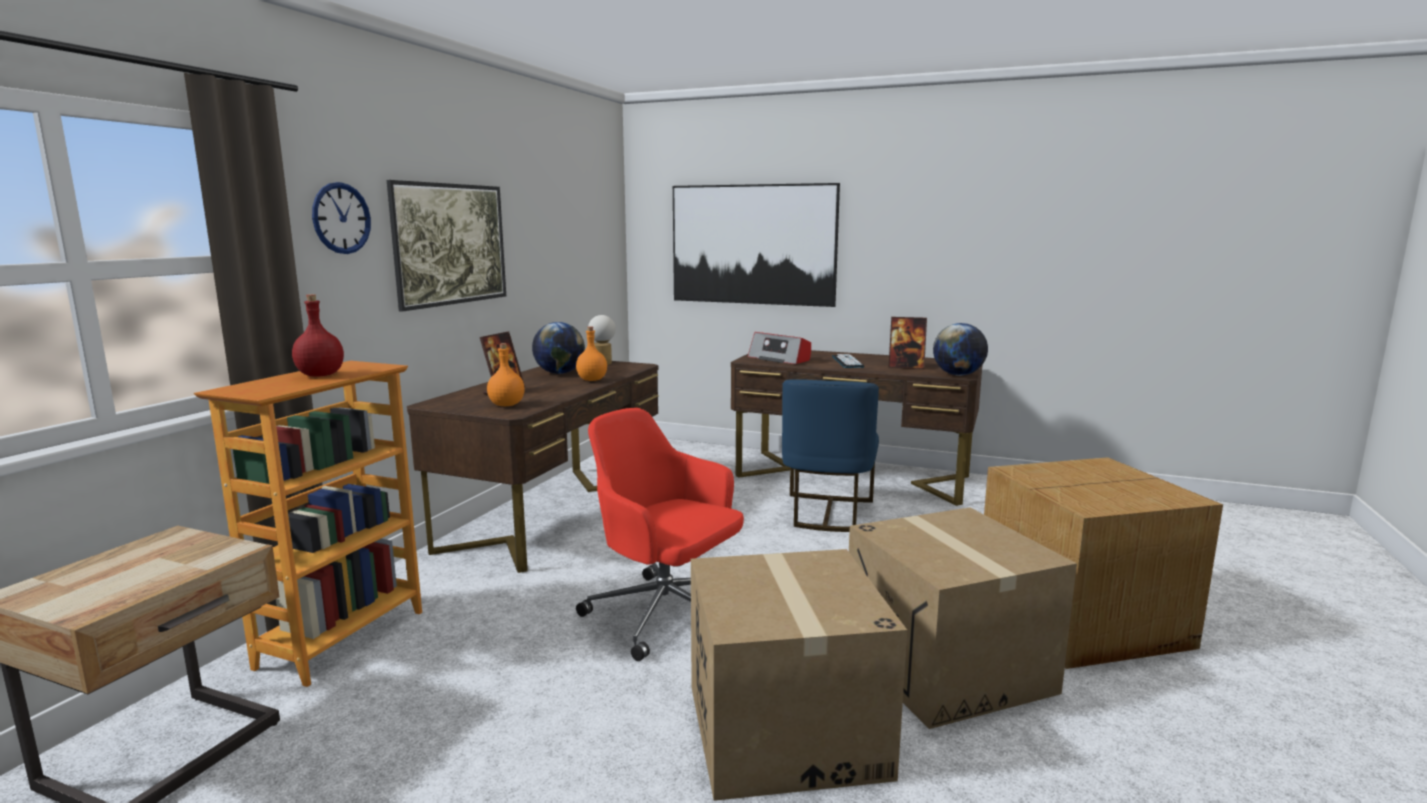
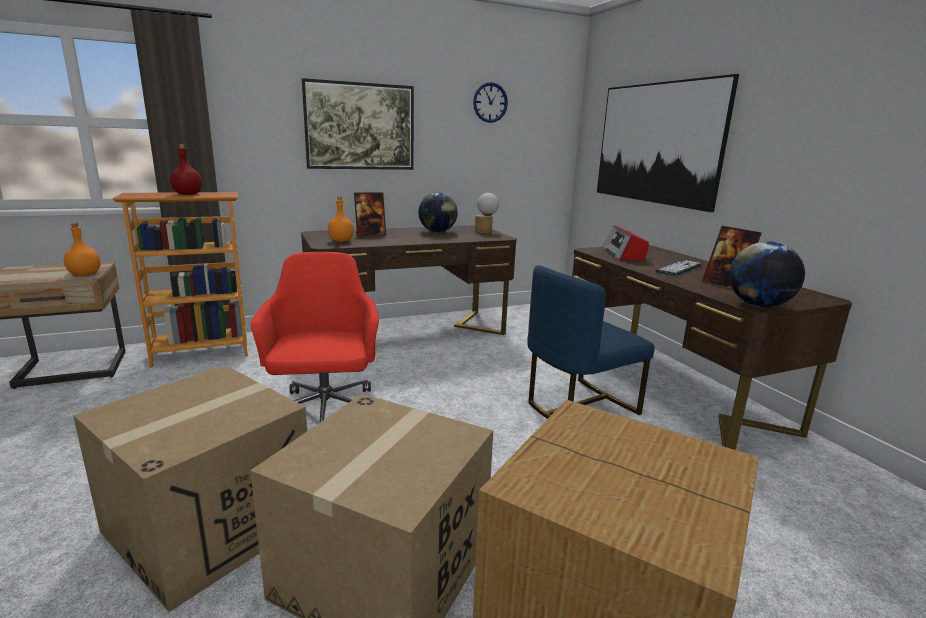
camera: 45 degrees right, 5 degrees up
(341, 218) = (260, 103): wall clock -> wall clock (490, 102)
(591, 380) = (437, 239): orange bottle -> orange bottle (84, 274)

